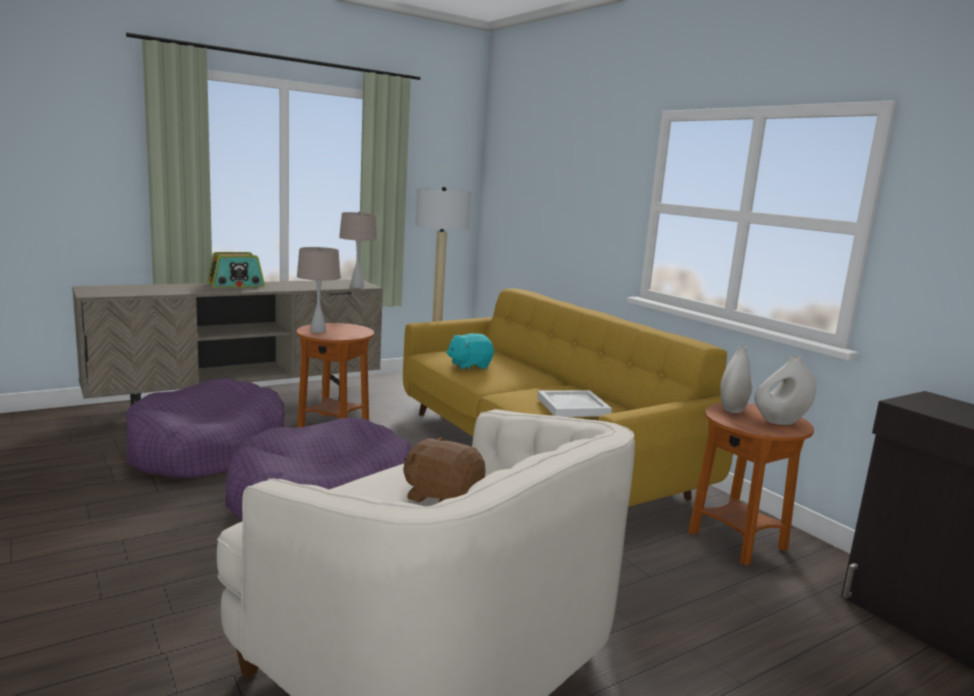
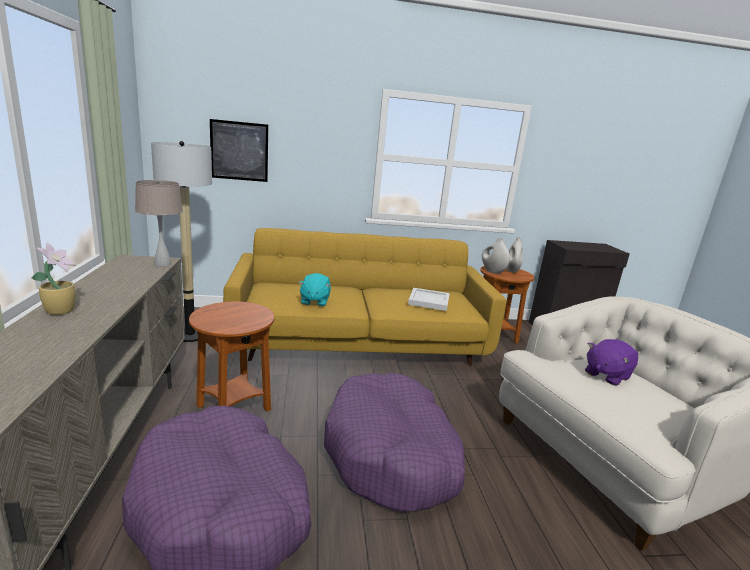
camera: 65 degrees left, 5 degrees up
(236, 285) = (61, 310): radio -> potted plant
(318, 331) = (226, 323): beige table lamp -> none
(442, 497) = (606, 375): brown plush toy -> purple plush toy
(534, 203) = (239, 151): none -> picture

